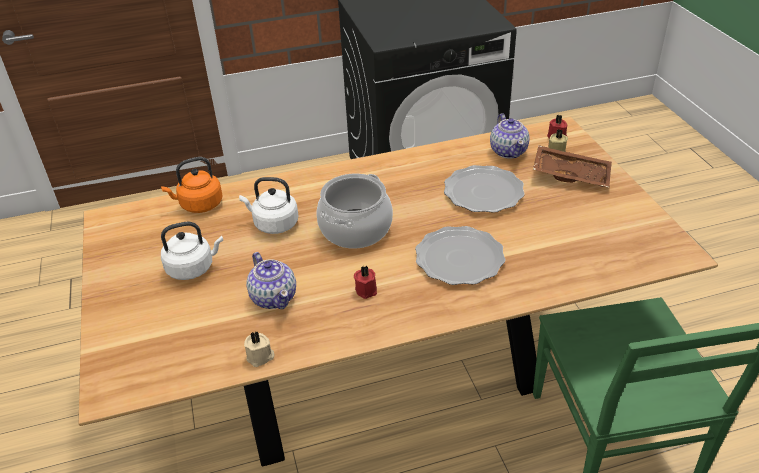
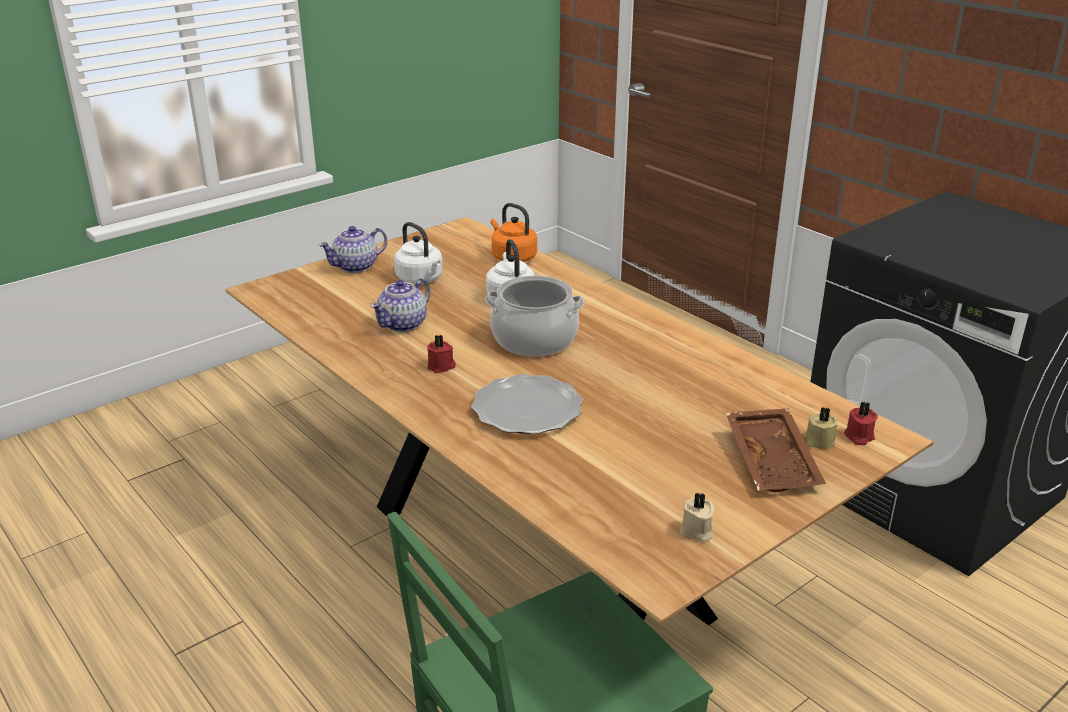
camera: 65 degrees right, 10 degrees down
(260, 357) = (323, 338): beige candle -> beige candle (697, 531)
(484, 192) = (670, 402): plate -> none
(508, 151) = (781, 404): teapot -> teapot (356, 266)

